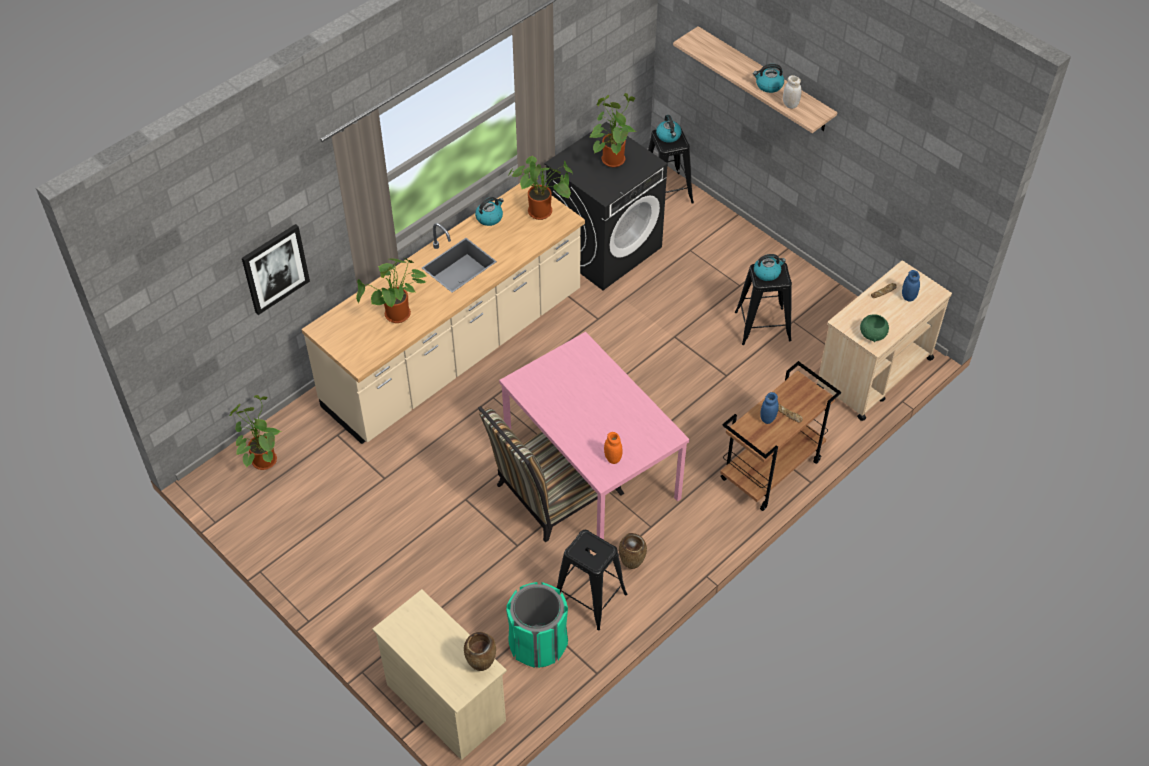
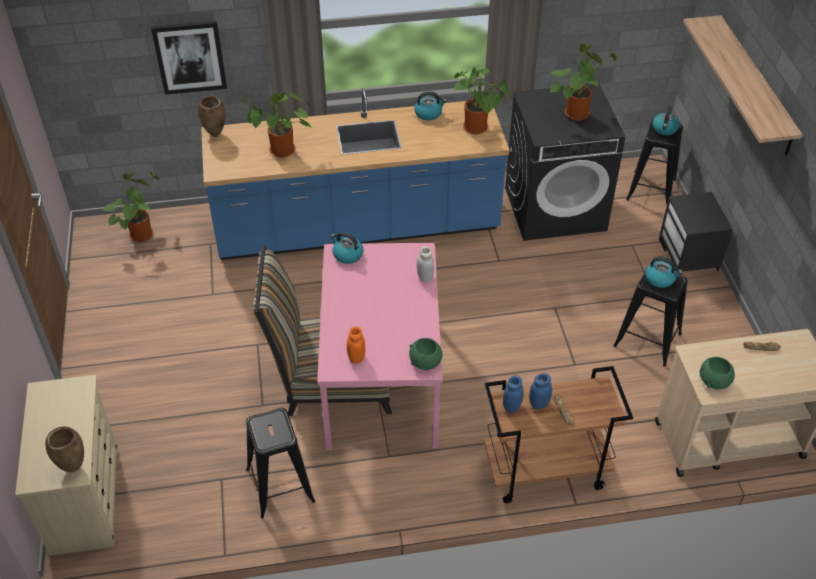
camera: 35 degrees right, 5 degrees down
(455, 351) = (357, 228): beige counter -> blue counter
(538, 644) = (201, 497): green trash can -> none
(632, 565) = (342, 480): brown vase -> brown vase (216, 135)
(666, 432) = (425, 362): none -> green bowl
(739, 236) = (689, 255): none -> black nightstand
(768, 85) = (748, 85): kettle -> kettle (347, 255)
(790, 105) = (756, 109): white jar -> white jar (425, 277)
(908, 297) = (786, 365): blue jar -> blue jar (512, 406)

